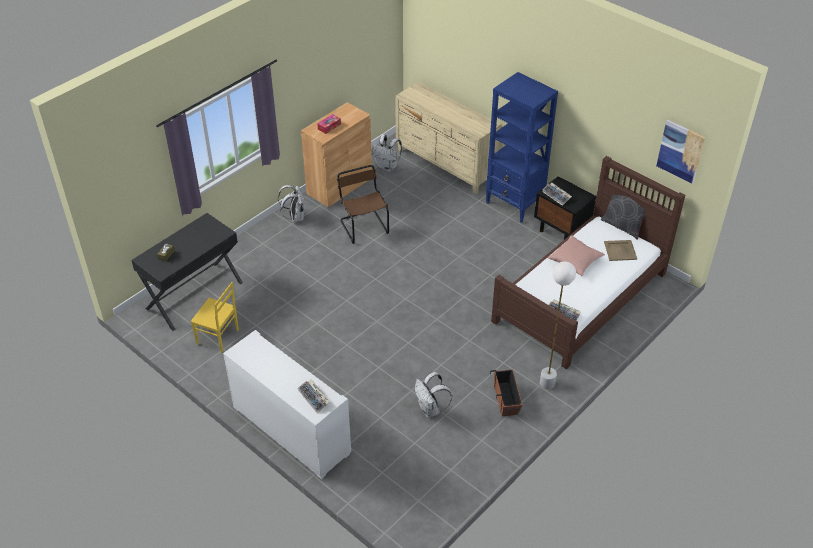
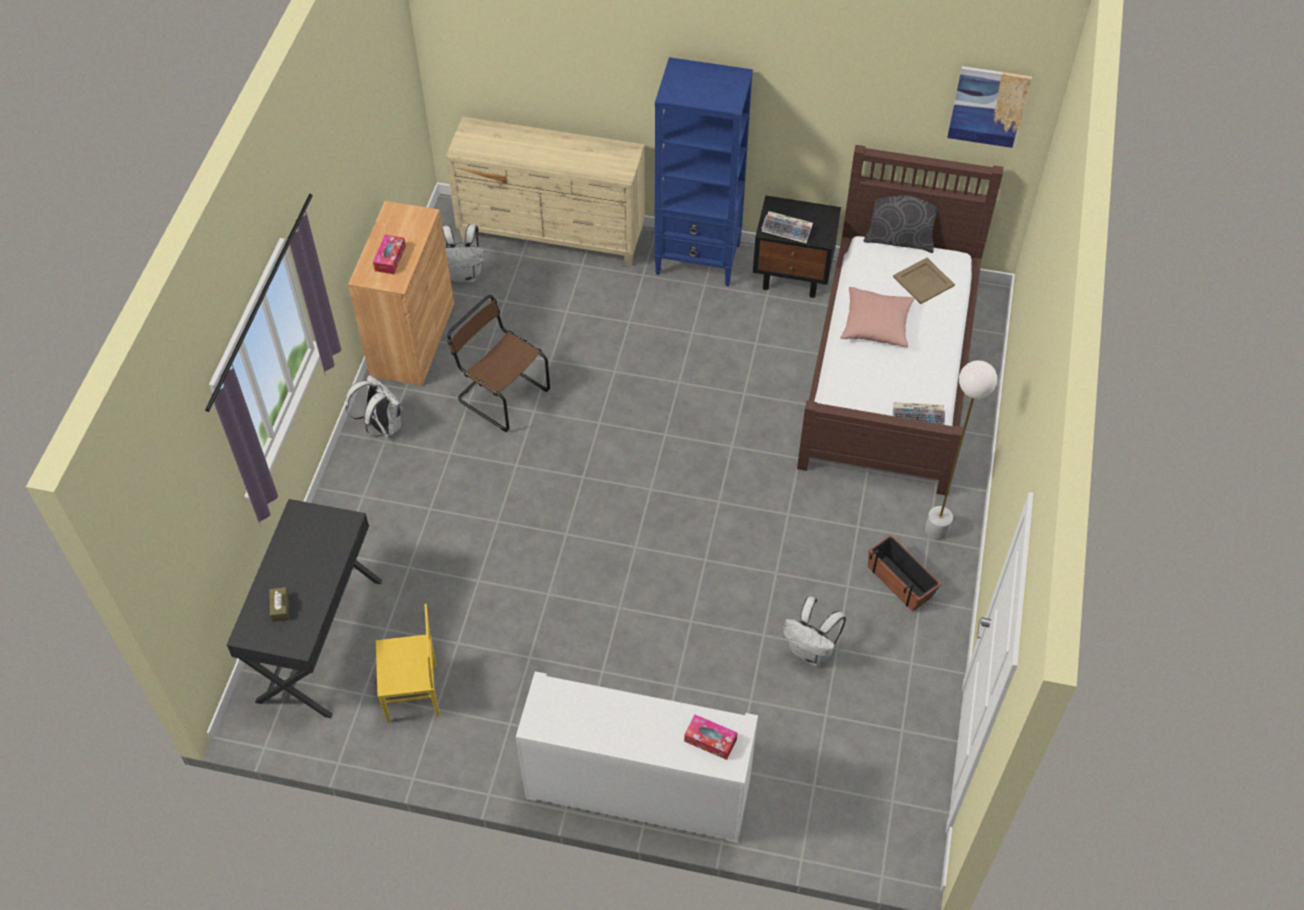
camera: 30 degrees left, 10 degrees up
(314, 398) = (710, 740): keyboard -> tissue box

